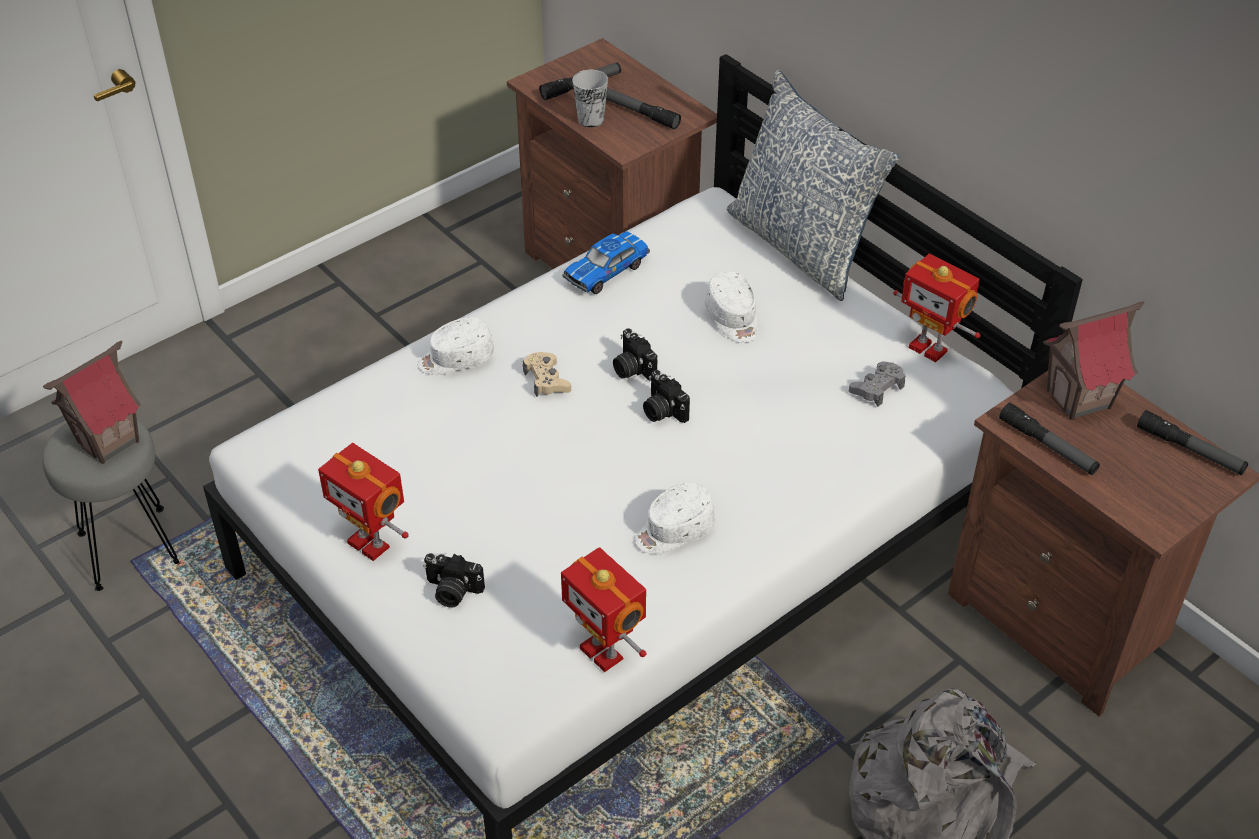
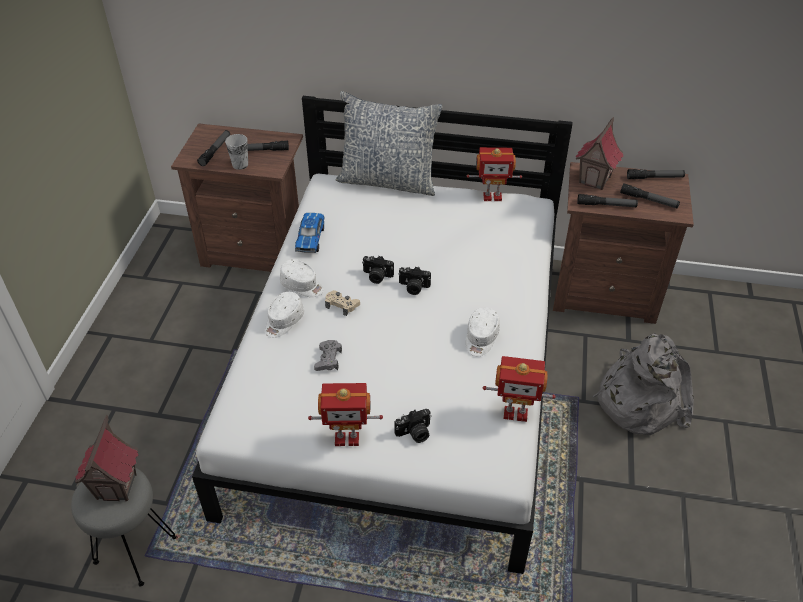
camera: 40 degrees left, 0 degrees up
(733, 318) = (395, 228): white cap -> white cap (302, 285)
(877, 388) = (492, 224): grey game controller -> grey game controller (328, 359)
(1131, 477) = (649, 200): none -> flashlight

